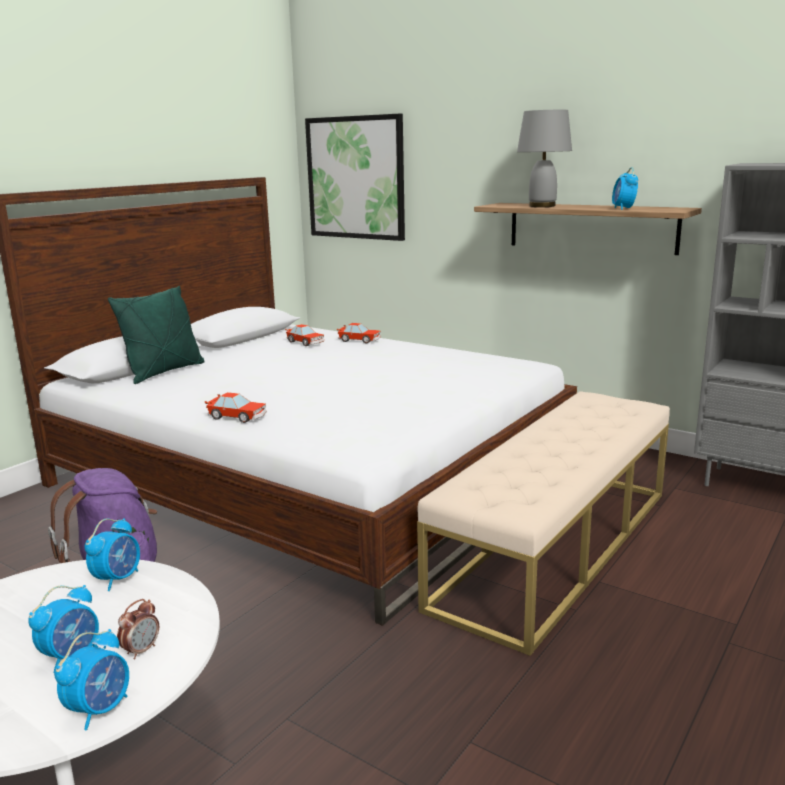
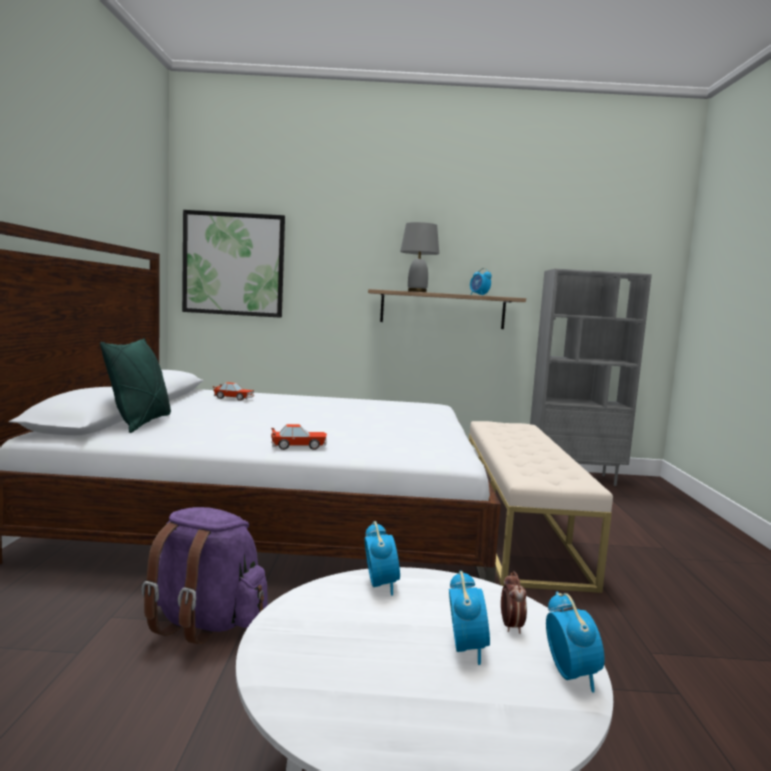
camera: 35 degrees left, 10 degrees down
(359, 340) = (277, 396): toy car -> none

